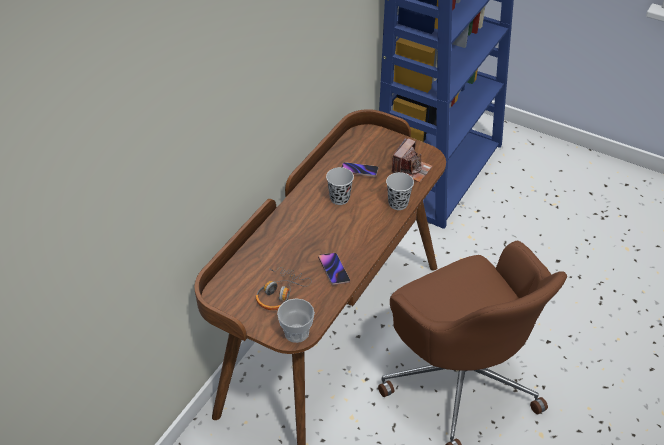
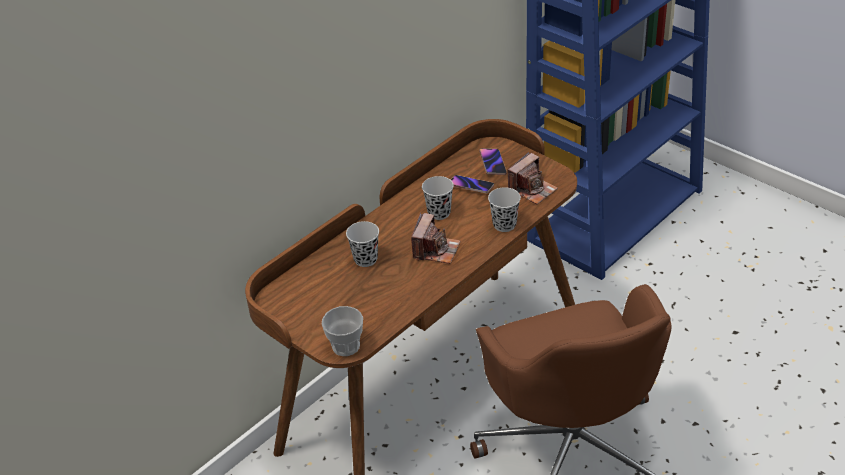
camera: 15 degrees right, 5 degrees down
(280, 293) = (341, 304): headphones -> none
(289, 248) = (365, 259): none -> black cup
(333, 270) = (407, 287): phone -> phone (492, 163)
(347, 233) = (435, 250): none -> camera

